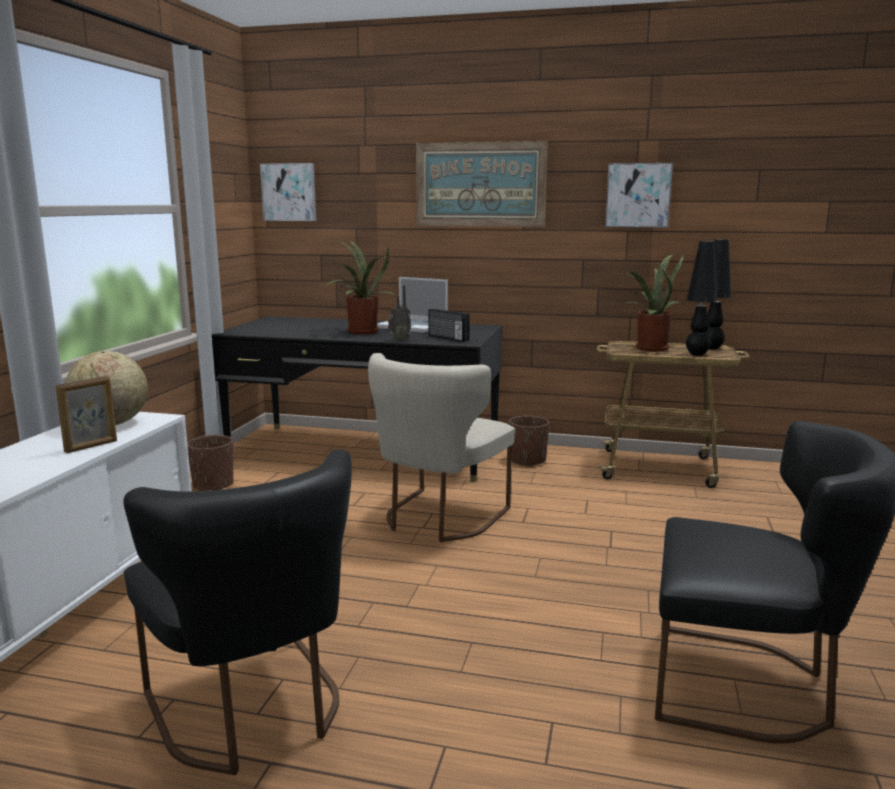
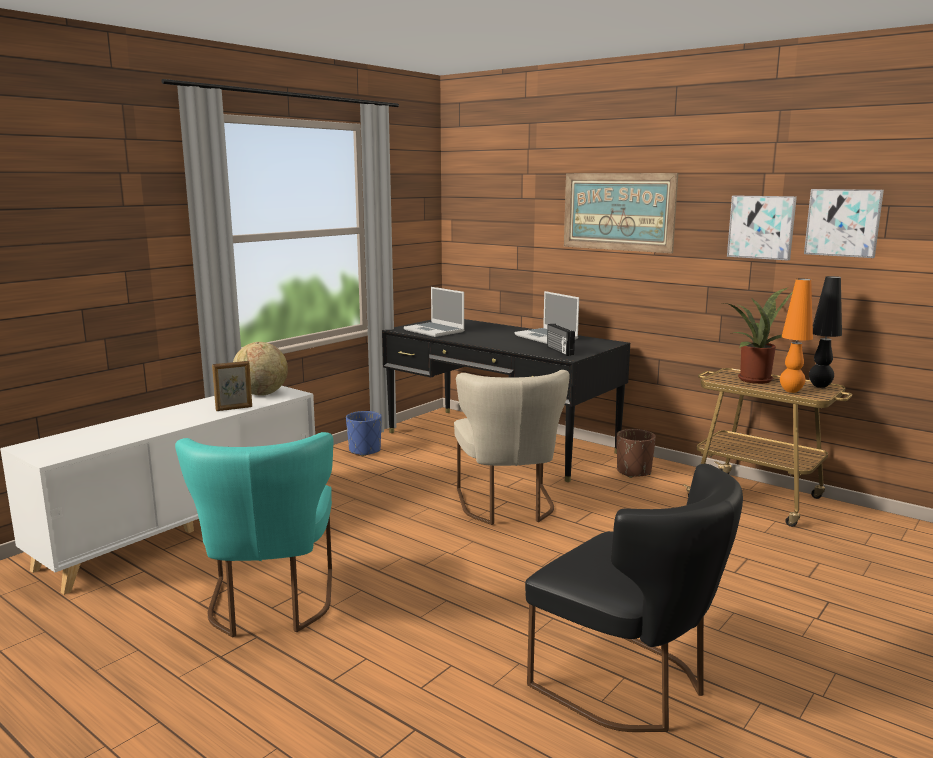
camera: 25 degrees right, 0 degrees up
(213, 485) = (364, 450): brown planter -> blue planter
(253, 712) = (270, 606): black chair -> turquoise chair
(278, 330) = (435, 331): none -> laptop
(289, 192) = (468, 212): picture -> picture (843, 222)
(360, 332) = (495, 338): potted plant -> none
(399, 340) = (515, 349): radio -> none
(438, 519) = (508, 507): beige chair -> beige chair turned 60 degrees counterclockwise
(697, 354) = (791, 391): black table lamp -> orange table lamp

